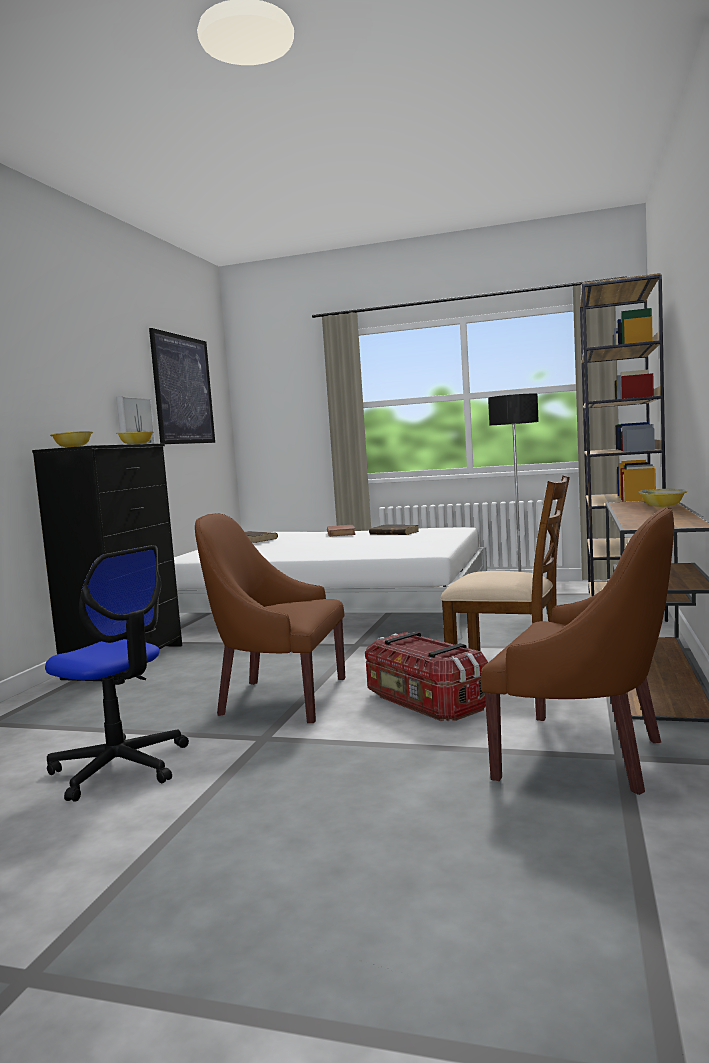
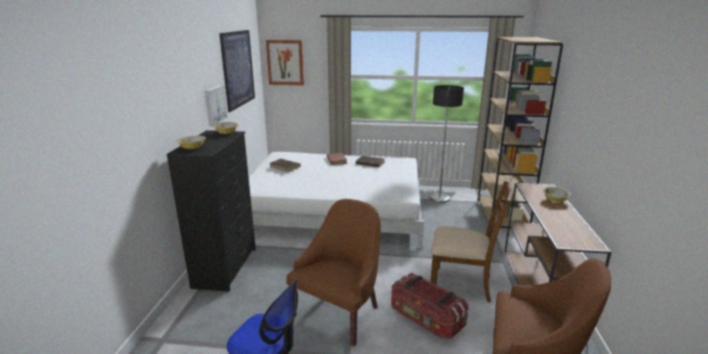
camera: 10 degrees left, 15 degrees up
(266, 393) = (285, 62): none -> picture
(280, 698) = (339, 312): brown armchair -> brown armchair turned 120 degrees clockwise

